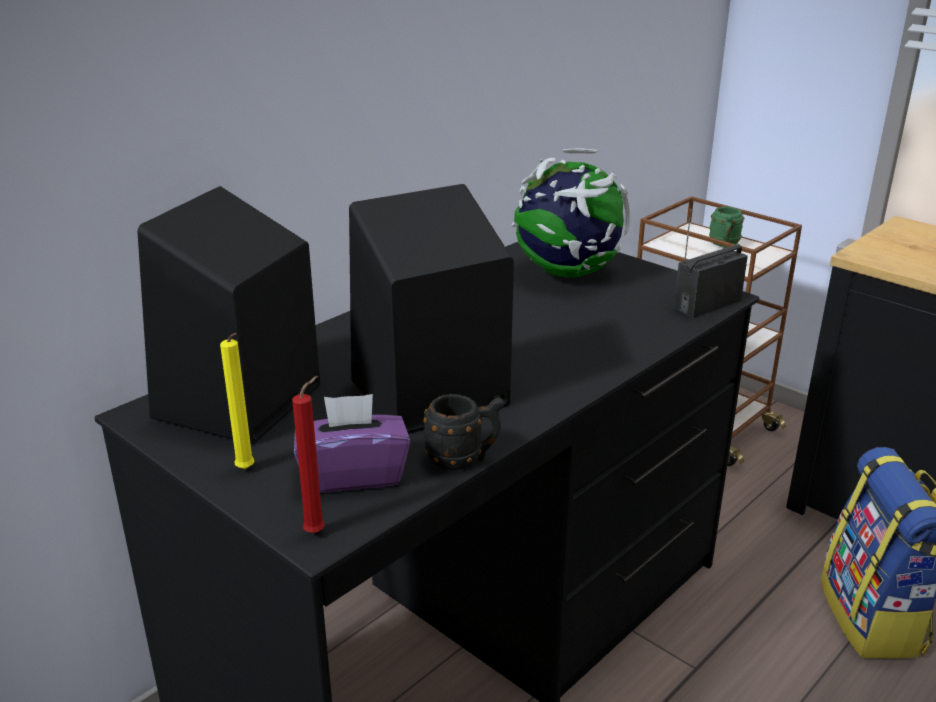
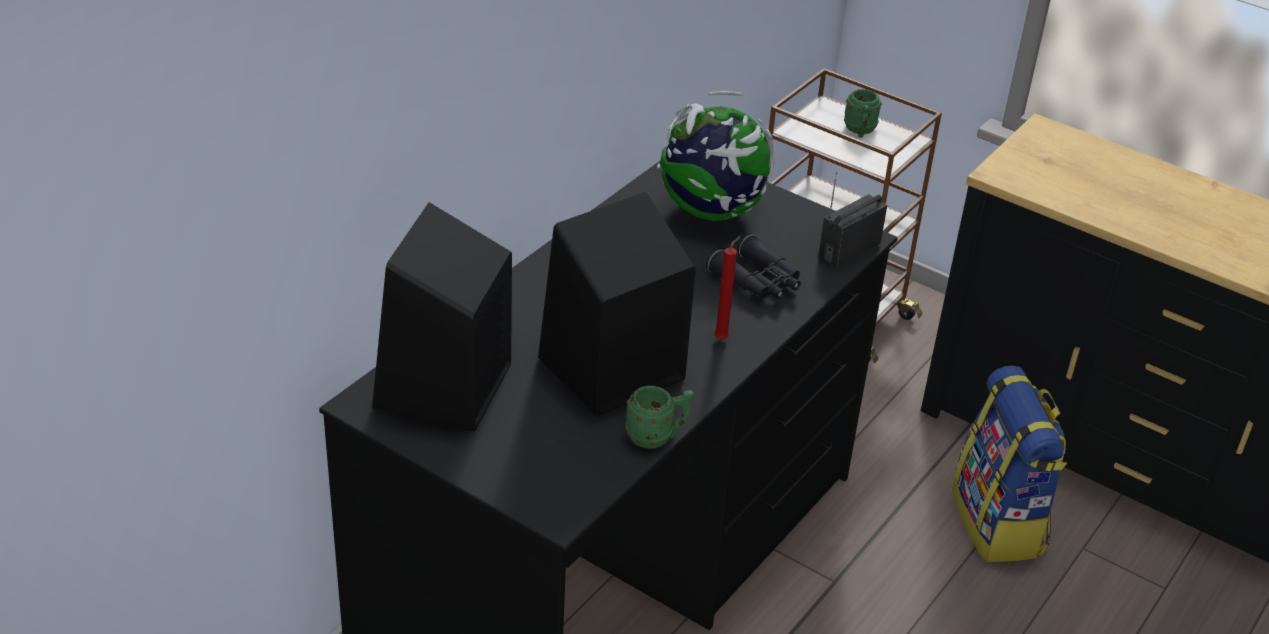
camera: 10 degrees left, 10 degrees up
(246, 470) = (479, 457): yellow candle -> none
(318, 531) = (557, 511): red candle -> red candle (722, 338)
(353, 474) = (569, 456): purple tissue box -> none
(463, 459) = (657, 437): black mug -> green mug
(606, 326) = (757, 281): none -> black binoculars

